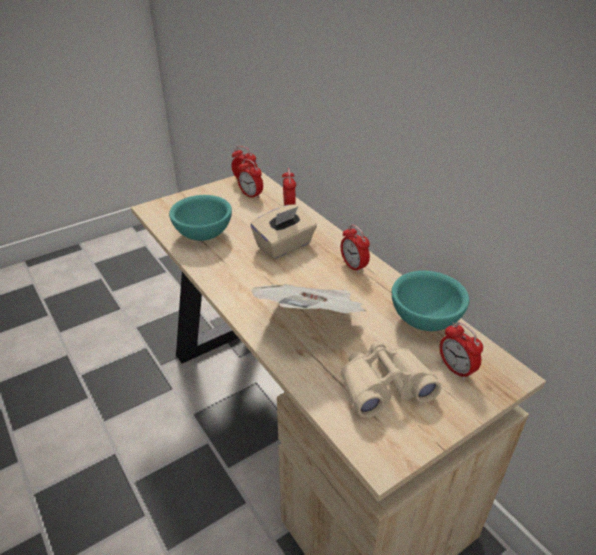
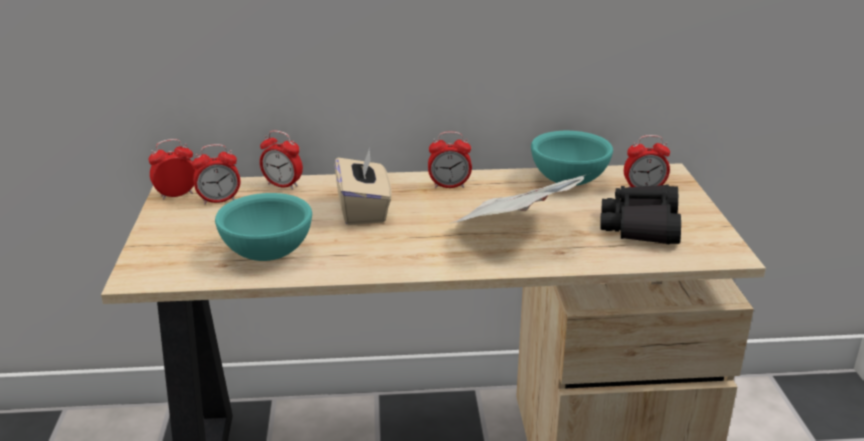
camera: 60 degrees left, 10 degrees down
(384, 386) = (641, 226): beige binoculars -> black binoculars

